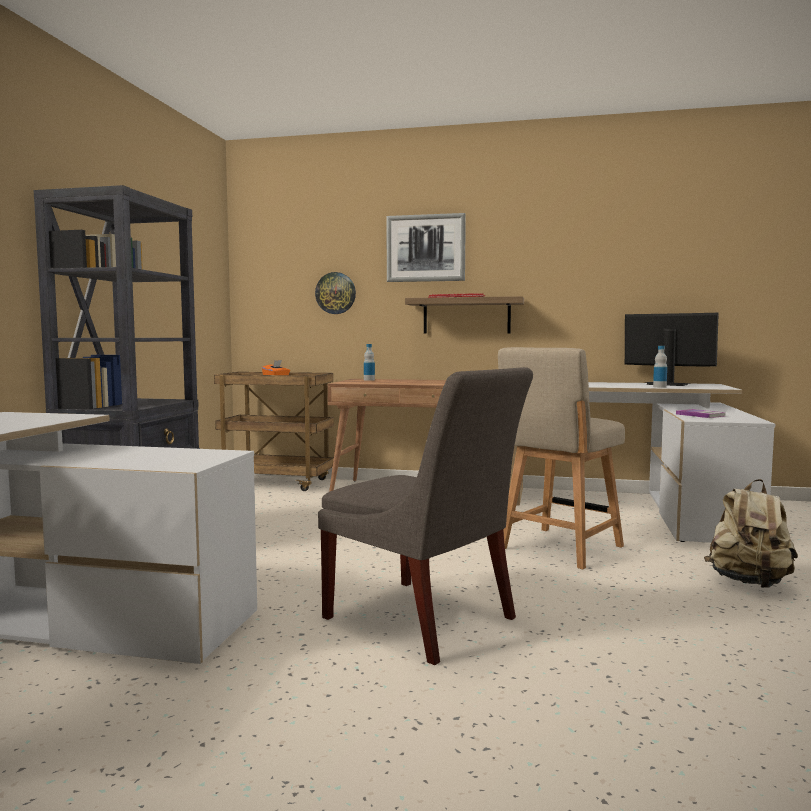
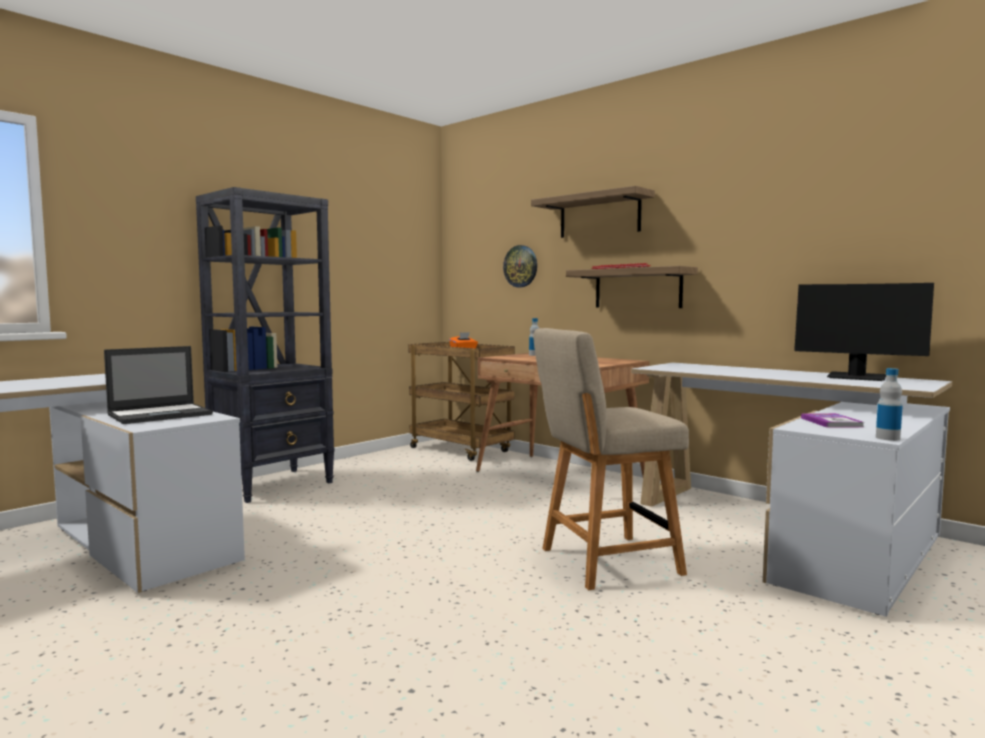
camera: 30 degrees right, 0 degrees up
(148, 455) = (161, 414): none -> laptop
(424, 621) = (346, 603): grey chair -> none
(425, 248) = (599, 216): picture -> shelf
(659, 387) = (822, 381): bottle -> bottle (887, 438)
(667, 384) = (857, 377): monitor -> monitor turned 150 degrees clockwise
(749, 583) = (768, 657): beige backpack -> none

